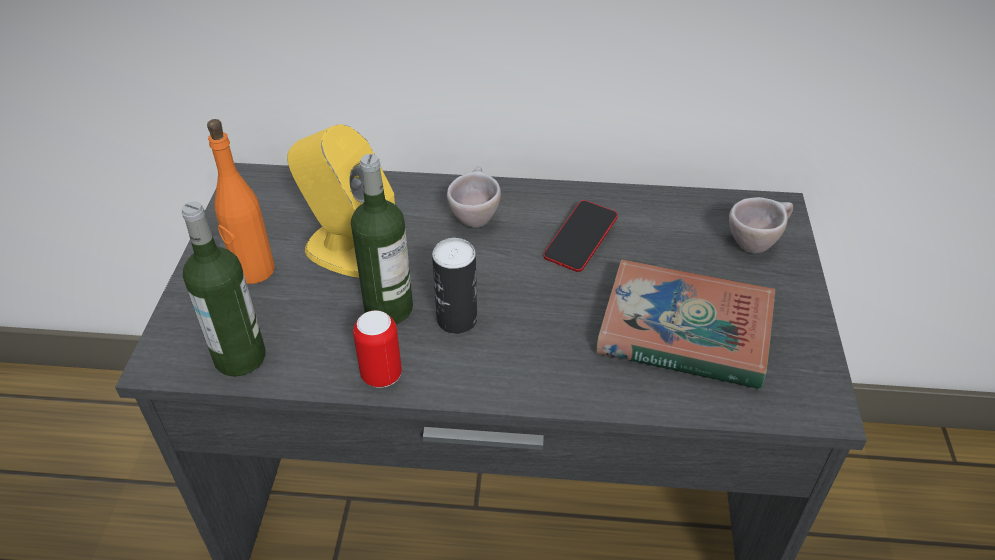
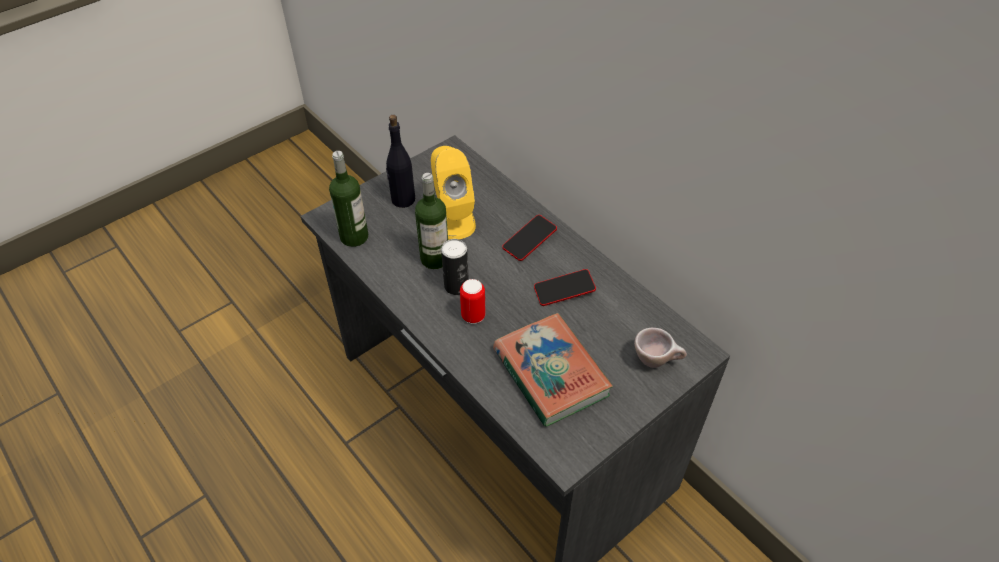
camera: 45 degrees right, 5 degrees up
(253, 270) = (403, 199): orange bottle -> black bottle
(381, 375) = (396, 287): can -> can (473, 316)
(474, 216) = (529, 240): beige cup -> phone

